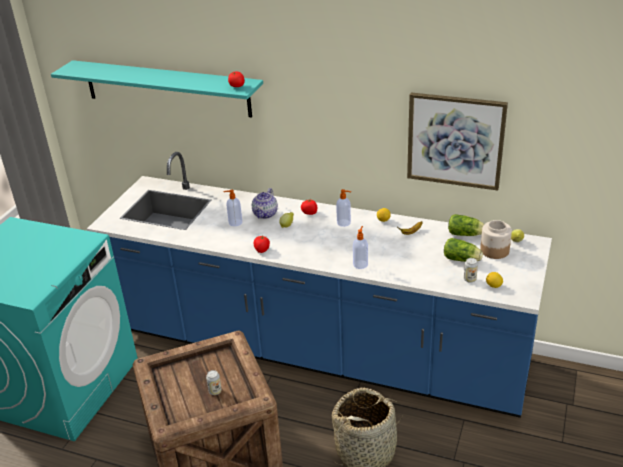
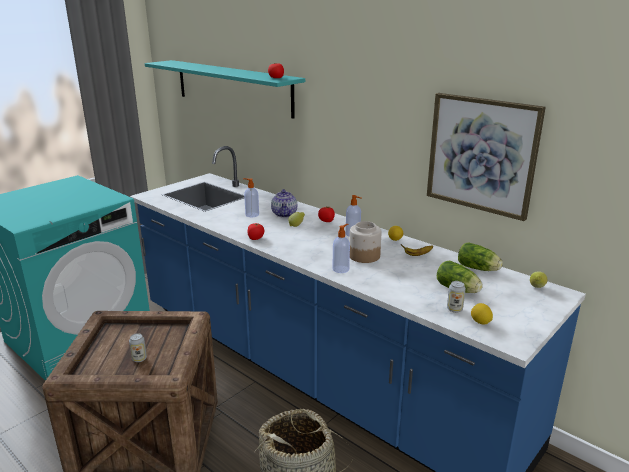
camera: 20 degrees right, 10 degrees down
(265, 214) = (284, 214): teapot -> teapot turned 45 degrees counterclockwise
(494, 251) = (503, 290): jar -> jar (364, 256)

